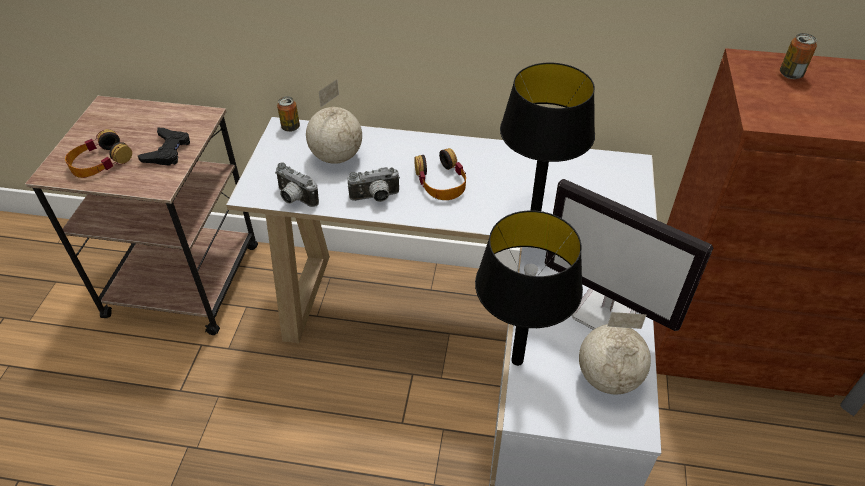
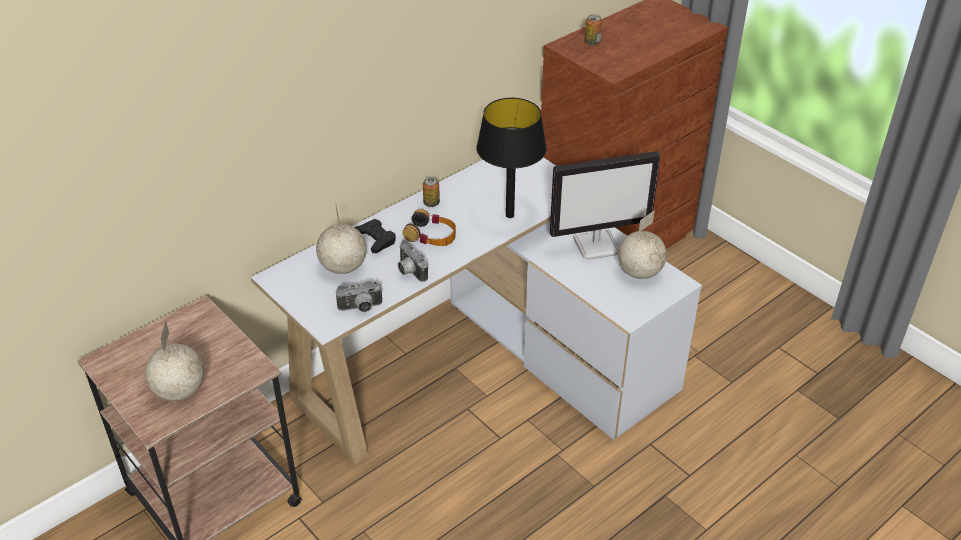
camera: 50 degrees left, 5 degrees down
(100, 162) = (179, 391): headphones -> globe
(167, 151) = (218, 348): black game controller -> black game controller (374, 239)
(290, 127) = (278, 273): can -> can (431, 203)
(375, 198) = (409, 271): camera -> camera turned 120 degrees clockwise
(517, 360) = (591, 299): black table lamp -> none

